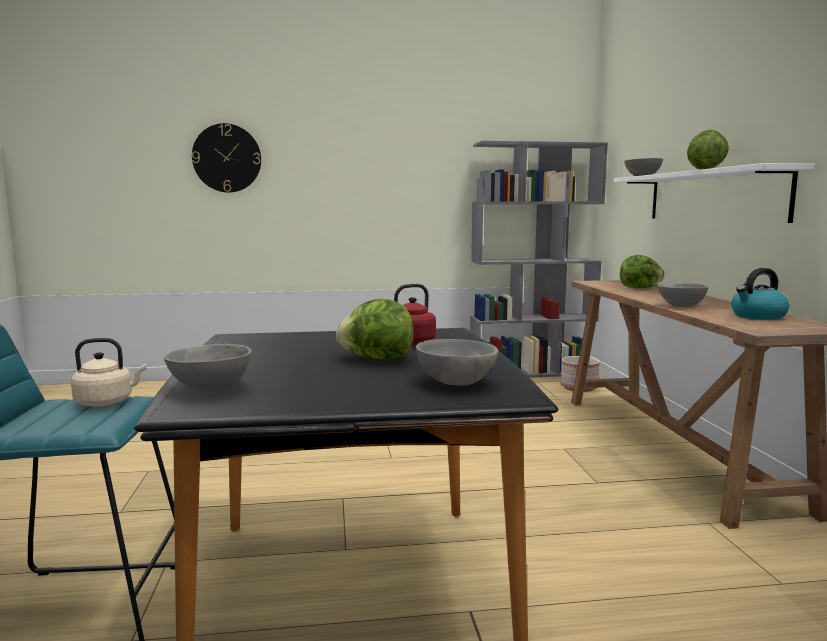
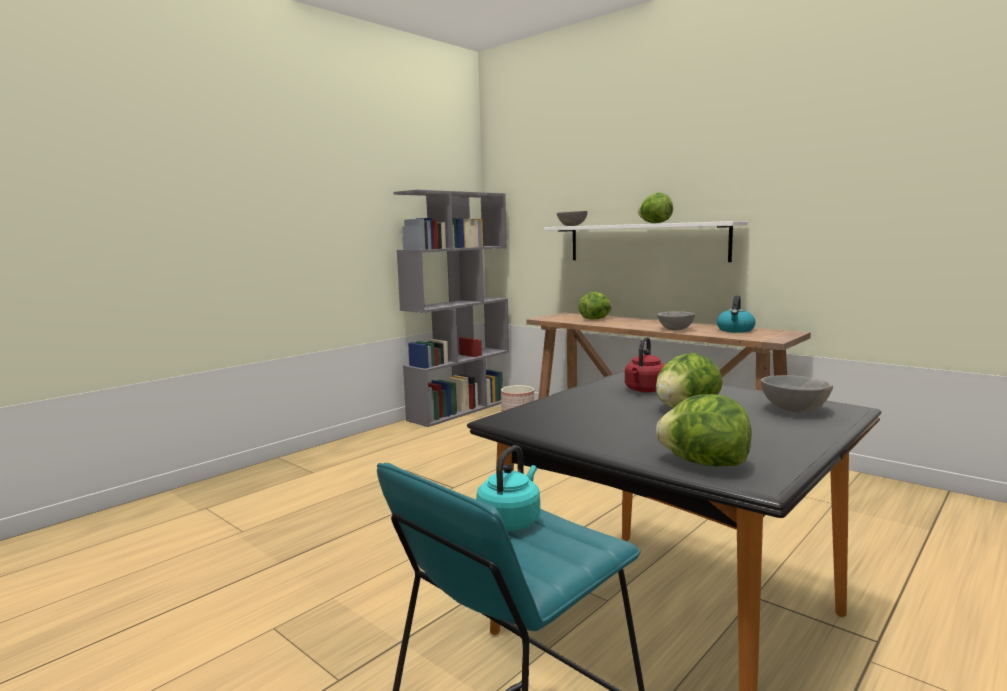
camera: 40 degrees left, 0 degrees up
(107, 402) = (511, 521): beige kettle -> turquoise kettle
(209, 390) = (704, 463): grey bowl -> lettuce
(227, 158) = (121, 204): wall clock -> none

